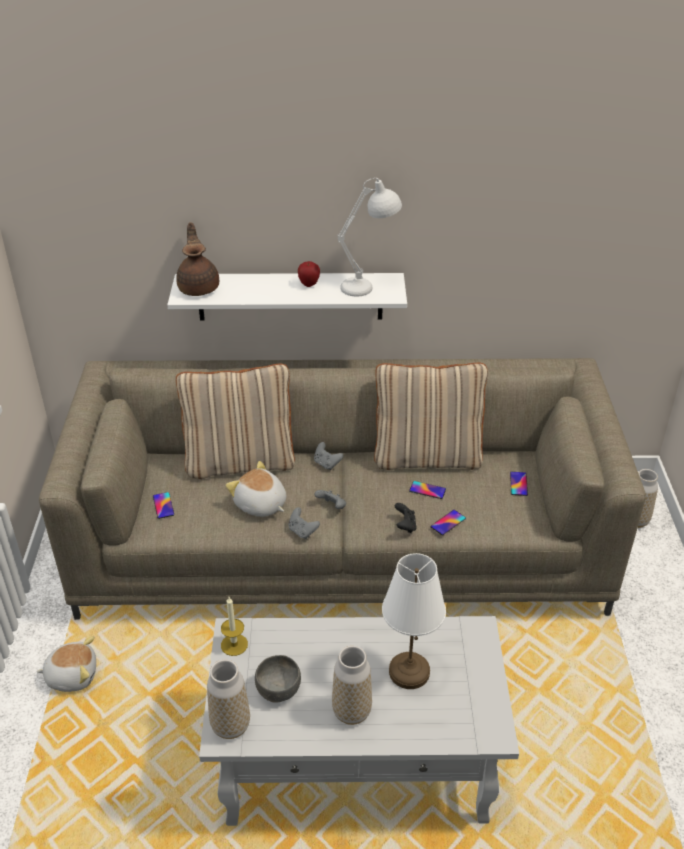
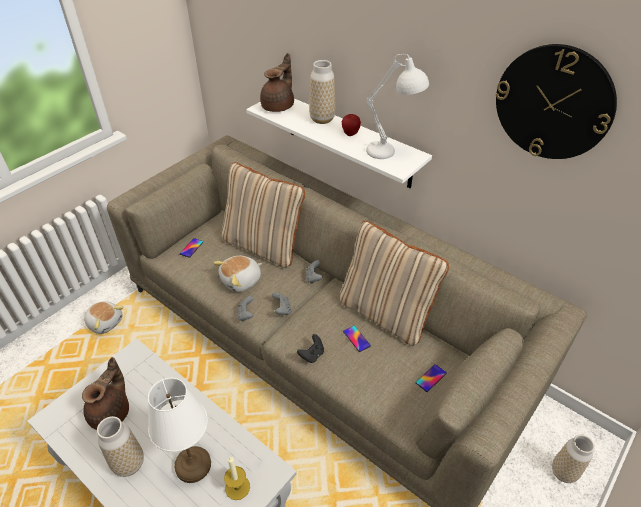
camera: 40 degrees right, 5 degrees up
(230, 726) = (62, 415): vase -> vase (322, 119)
(234, 644) = (125, 363): candle -> candle (237, 487)
(260, 505) = (241, 281): plush toy -> plush toy turned 120 degrees counterclockwise
(279, 689) = (111, 412): grey bowl -> brown teapot
(448, 522) = (343, 373): phone -> none
(521, 180) = (553, 103): none -> wall clock

